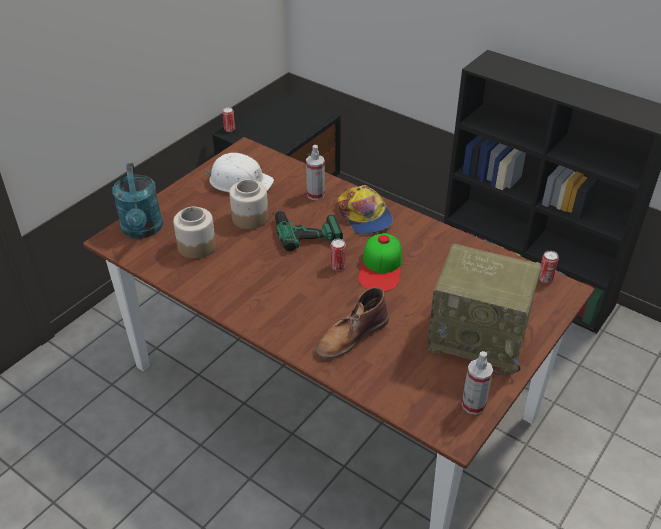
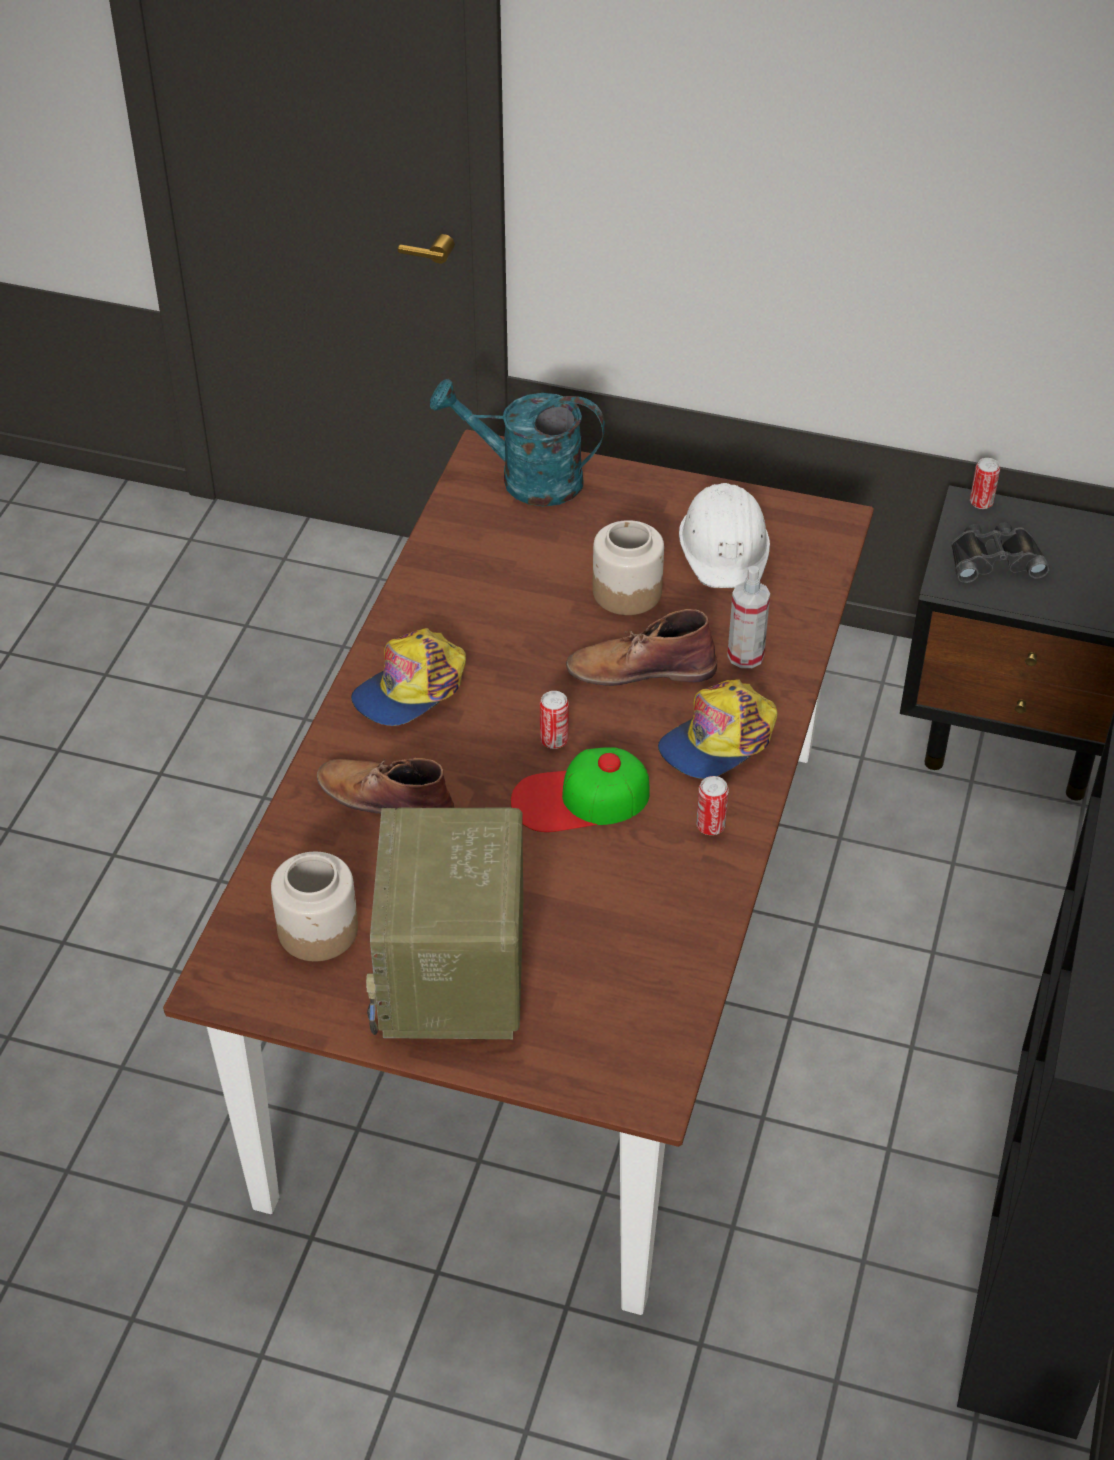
camera: 70 degrees right, 5 degrees up
(142, 230) = (526, 479): turquoise watering can -> turquoise watering can turned 45 degrees clockwise
(196, 246) = (519, 553): jar -> jar (319, 929)
(265, 136) = (994, 559): none -> black binoculars
(272, 308) = (411, 688): none -> cap
(305, 227) = (640, 668): power drill -> brown boot
(473, 405) = (289, 994): spray bottle -> none
(545, 278) = (667, 1051): can -> can (710, 826)

